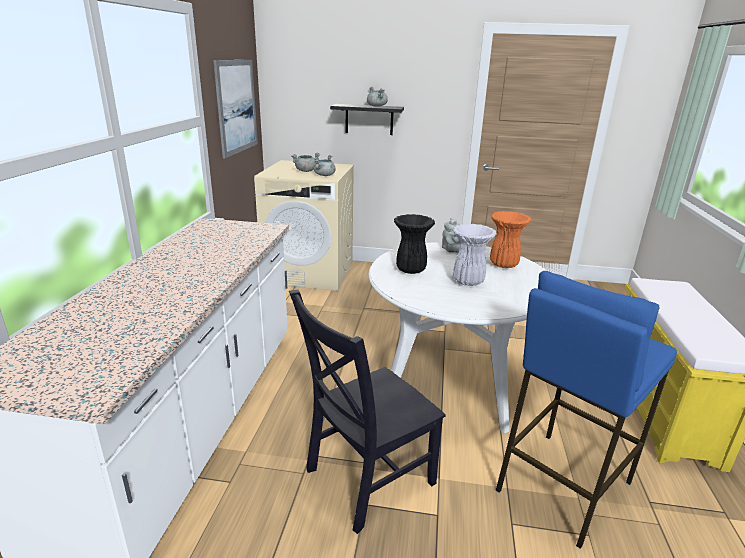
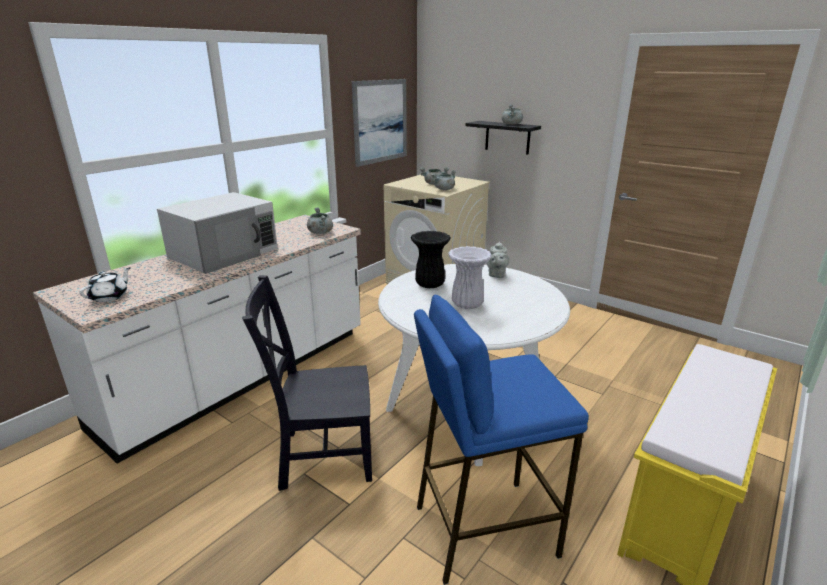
camera: 30 degrees right, 0 degrees up
(87, 364) = (110, 297): none -> white teapot
(169, 276) = (225, 253): none -> white microwave
(251, 234) = (320, 232): none -> grey cooking pot
(503, 265) = (527, 297): orange vase -> none

